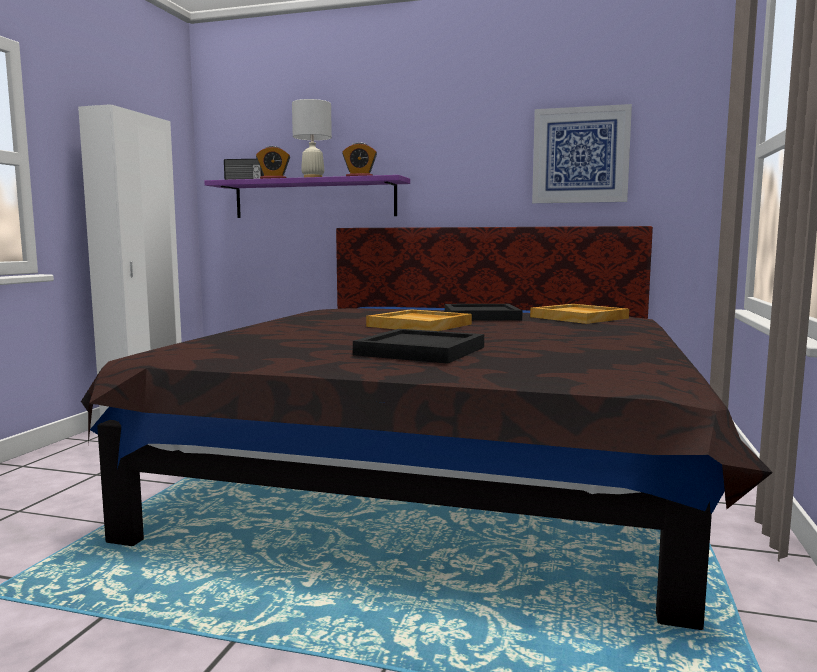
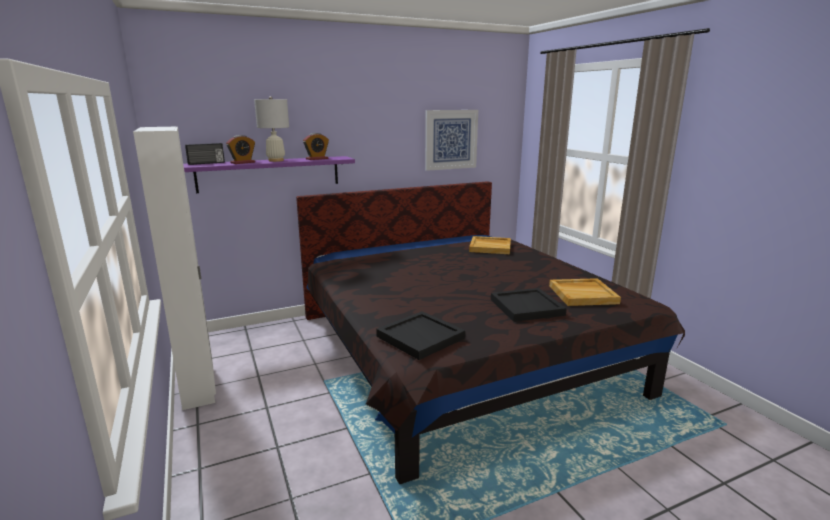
camera: 40 degrees left, 10 degrees up
(420, 325) = (450, 277): beige tray -> beige tray (583, 294)
(482, 316) = (448, 257): black tray -> black tray (421, 337)

